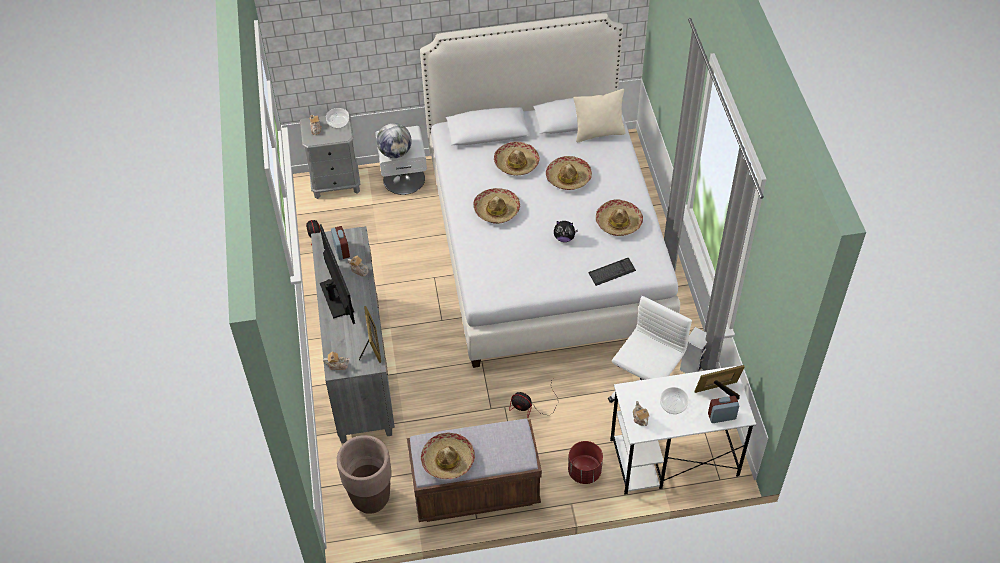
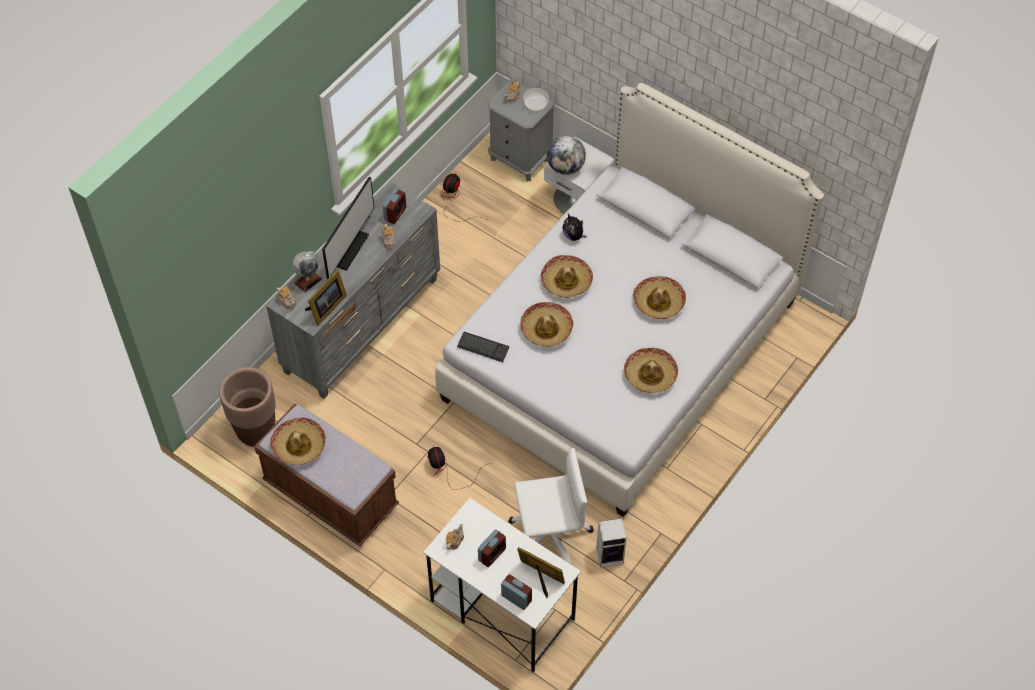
camera: 45 degrees right, 5 degrees up
(335, 340) = (308, 281): none -> globe
(516, 163) = (632, 254): hat -> hat (546, 329)
(564, 238) = (590, 350): plush toy -> plush toy (573, 235)
(584, 472) = (423, 556): red planter -> none
(599, 133) = (736, 284): beige pillow -> none
(612, 272) = (590, 411): keyboard -> keyboard (483, 347)
(673, 405) = (492, 554): bowl -> alarm clock

